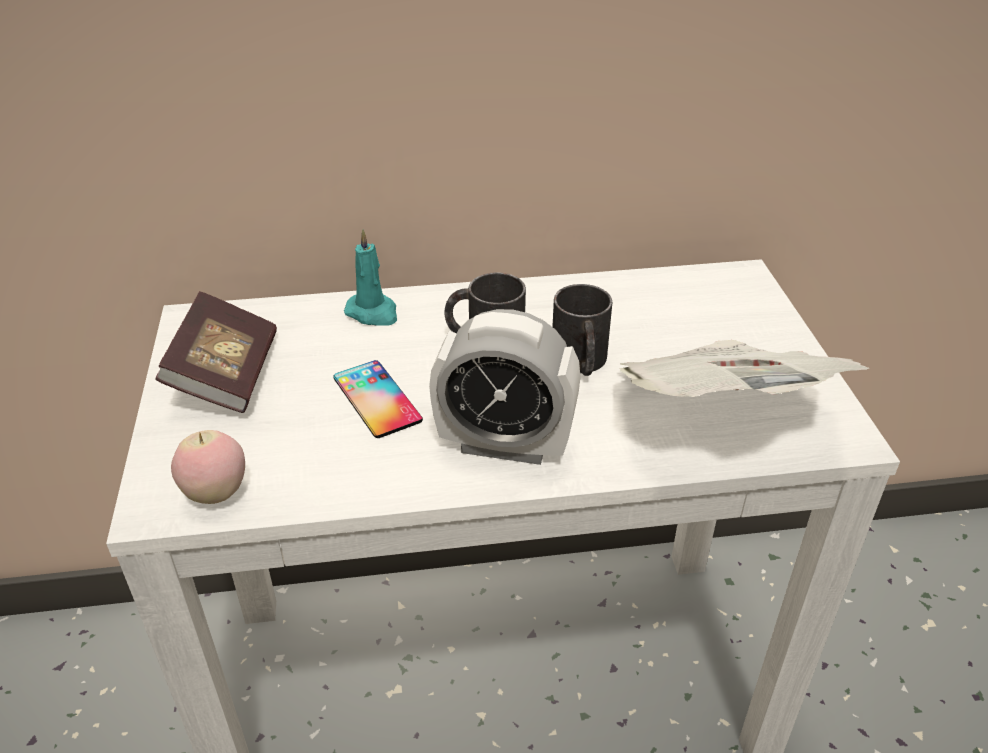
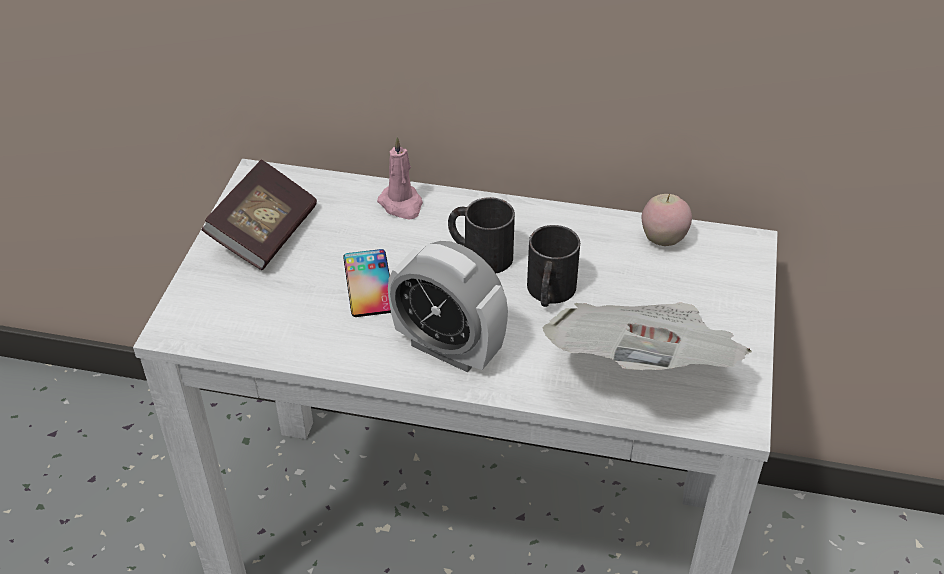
camera: 20 degrees right, 5 degrees up
(216, 493) = (219, 330): apple -> apple (663, 240)
(373, 313) = (402, 204): turquoise candle -> pink candle

